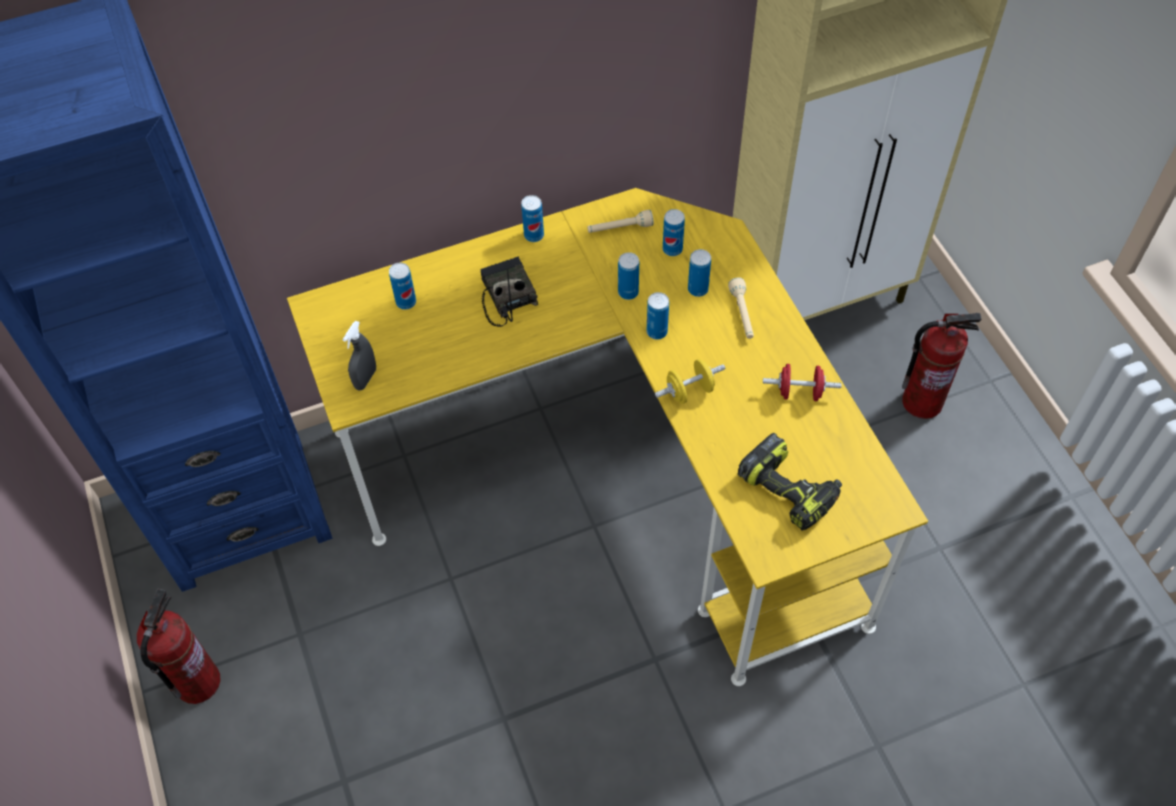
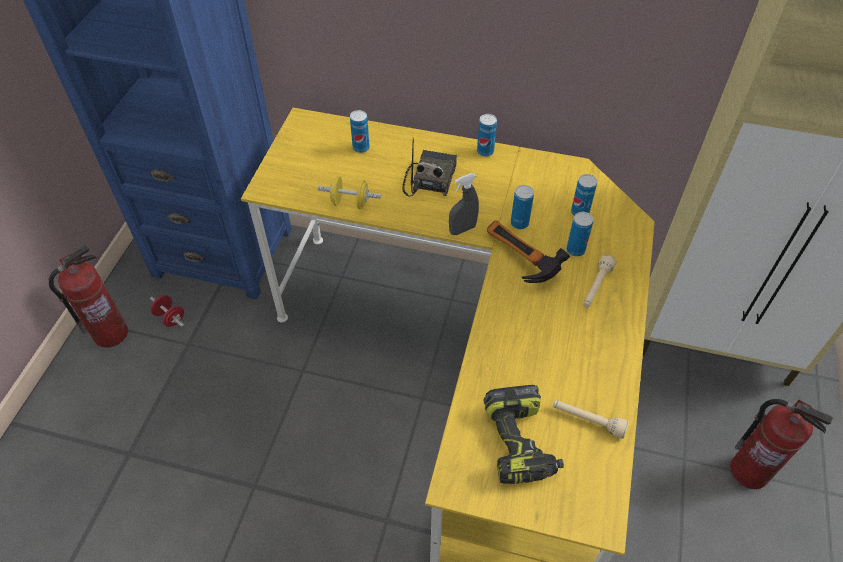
camera: 35 degrees right, 5 degrees down
(365, 378) = (290, 179): grey spray bottle -> grey spray bottle (462, 229)
(619, 228) = (551, 178): beige flashlight -> beige flashlight (587, 420)
(657, 332) = (517, 261): can -> hammer
(689, 391) = (504, 317): yellow dumbbell -> yellow dumbbell (350, 203)
(799, 392) = (594, 372): red dumbbell -> red dumbbell (170, 318)

